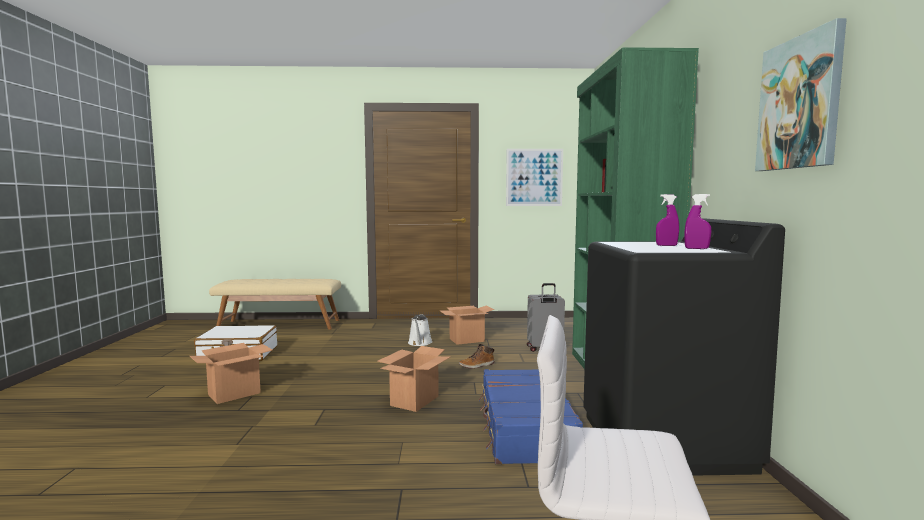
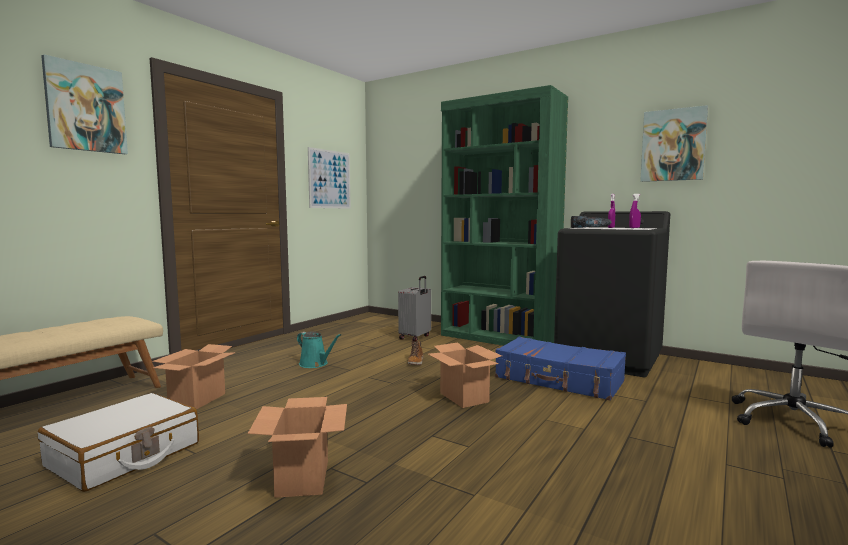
camera: 55 degrees left, 0 degrees up
(322, 145) = (86, 108): none -> picture
(420, 343) = (315, 364): white watering can -> turquoise watering can
(466, 340) = (345, 349): cardboard box -> cardboard box (197, 400)
(631, 243) = (589, 228): none -> power drill

